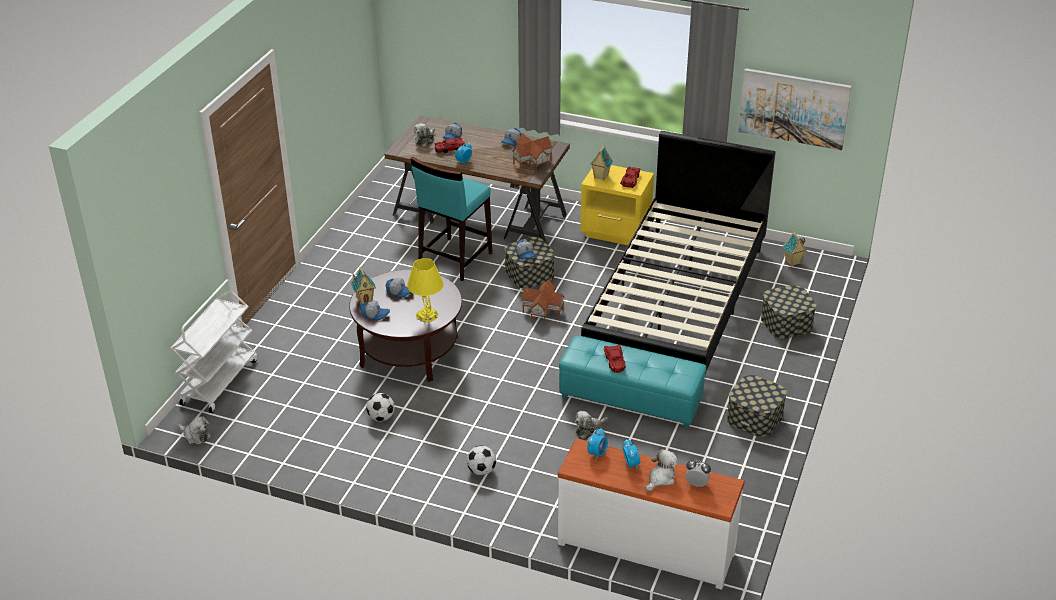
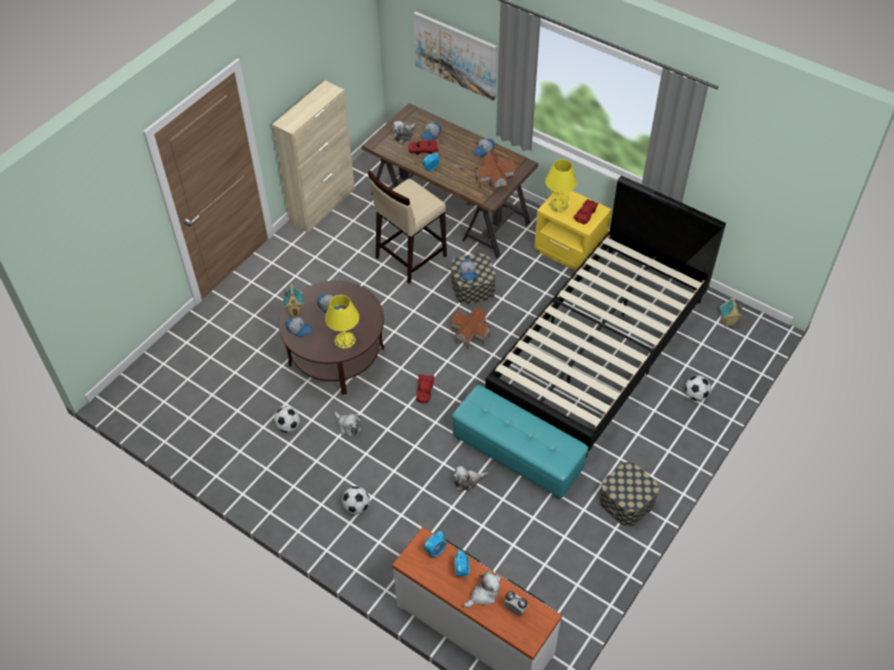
camera: 15 degrees right, 15 degrees up
(195, 436) = (127, 412): plush toy -> plush toy (348, 426)
(219, 381) = (164, 355): white cart -> none
(344, 231) = (323, 205): none -> beige cabinet
(454, 259) = (410, 257): turquoise stool -> beige stool
(600, 177) = (558, 205): toy house -> yellow table lamp
(614, 362) = (503, 425): red toy car -> red toy car (424, 391)
(786, 323) = (695, 395): storage box -> football
(794, 108) = (752, 186): picture -> picture (455, 55)

